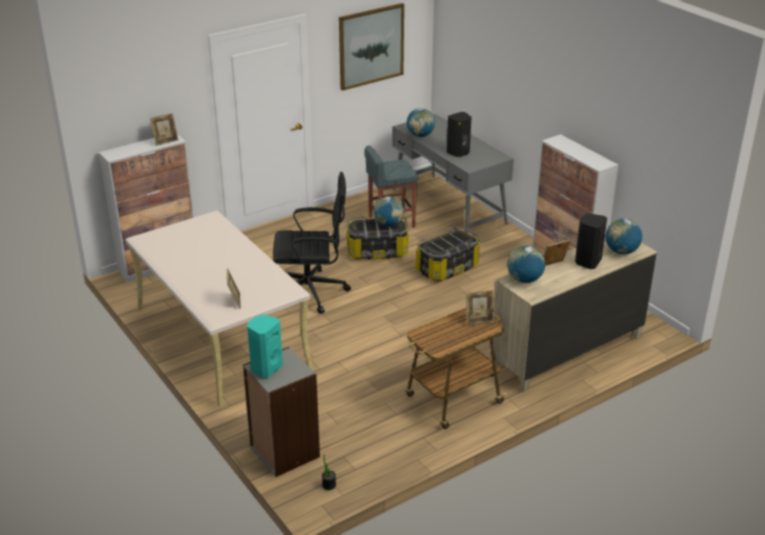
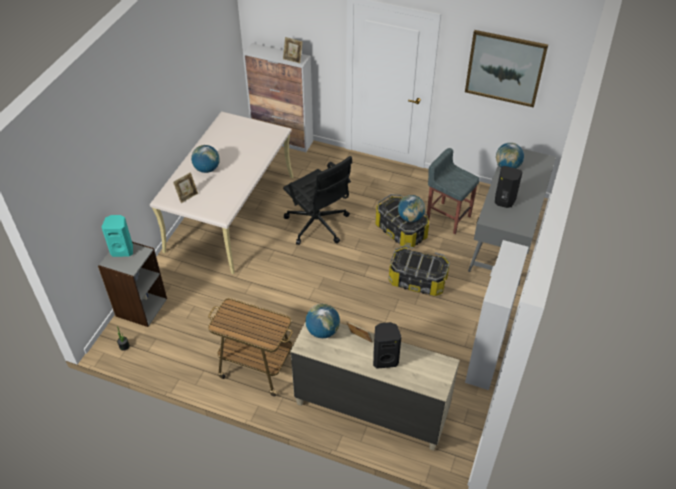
camera: 55 degrees right, 15 degrees up
(479, 320) = (274, 330): picture frame -> none
(621, 252) = (422, 375): globe -> globe (207, 169)

